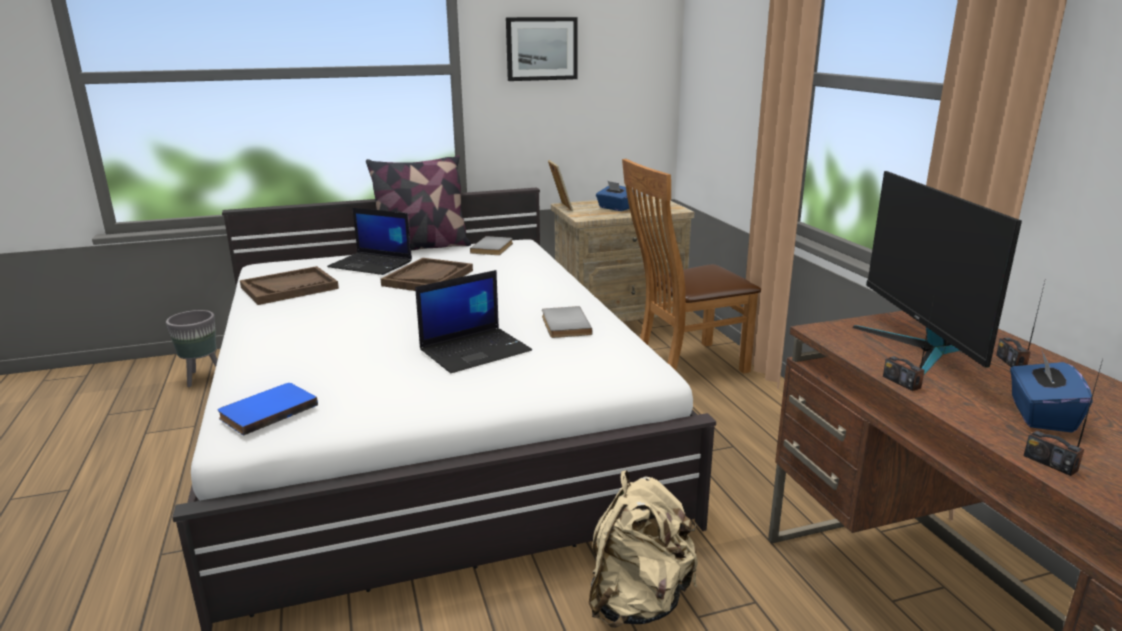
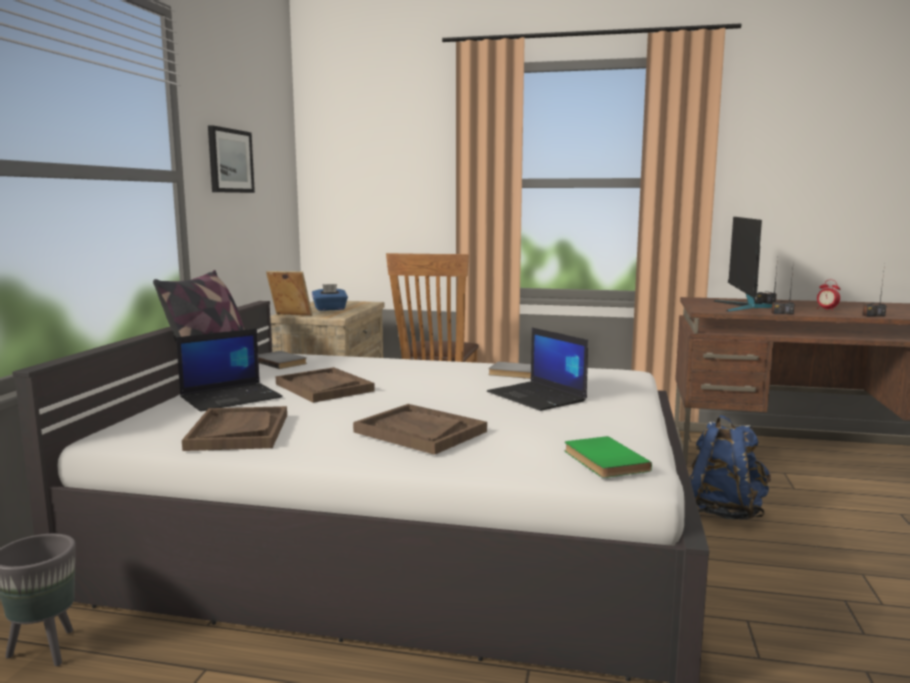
camera: 60 degrees left, 10 degrees down
(267, 410) = (602, 460): blue book -> green book
(315, 332) = (419, 432): none -> brown tray
(476, 350) = (538, 397): laptop -> laptop turned 150 degrees clockwise
(638, 601) = (724, 512): beige backpack -> blue backpack
(920, 350) = (742, 306): monitor -> monitor turned 75 degrees clockwise
(1040, 415) = (826, 309): blue tissue box -> alarm clock

